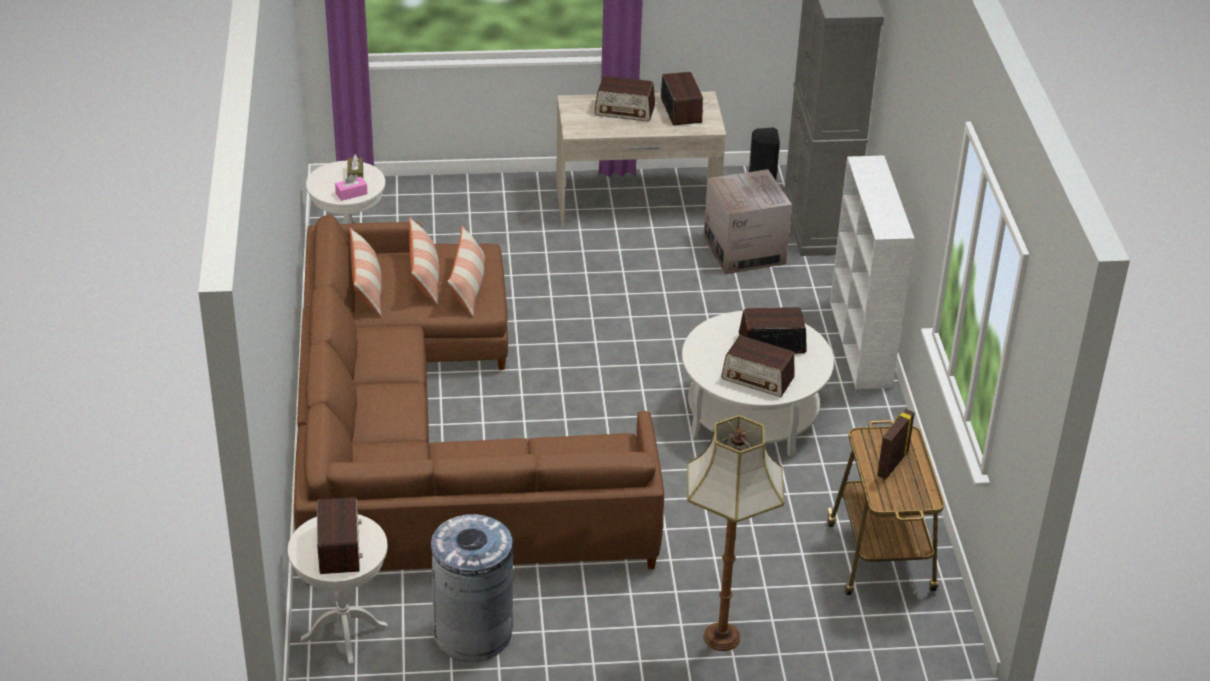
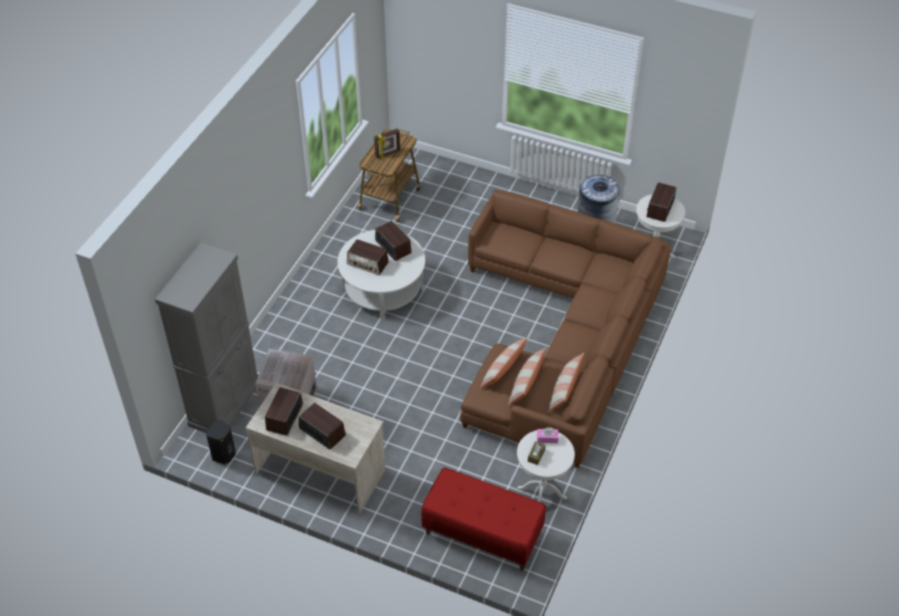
camera: 150 degrees left, 10 degrees up
(400, 209) = (482, 534): none -> red bench
(722, 636) = (487, 193): floor lamp -> none
(861, 345) = (288, 308): white bookcase -> none

